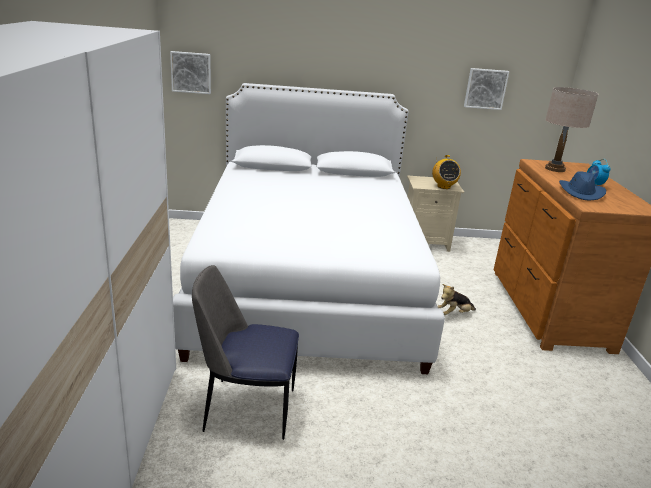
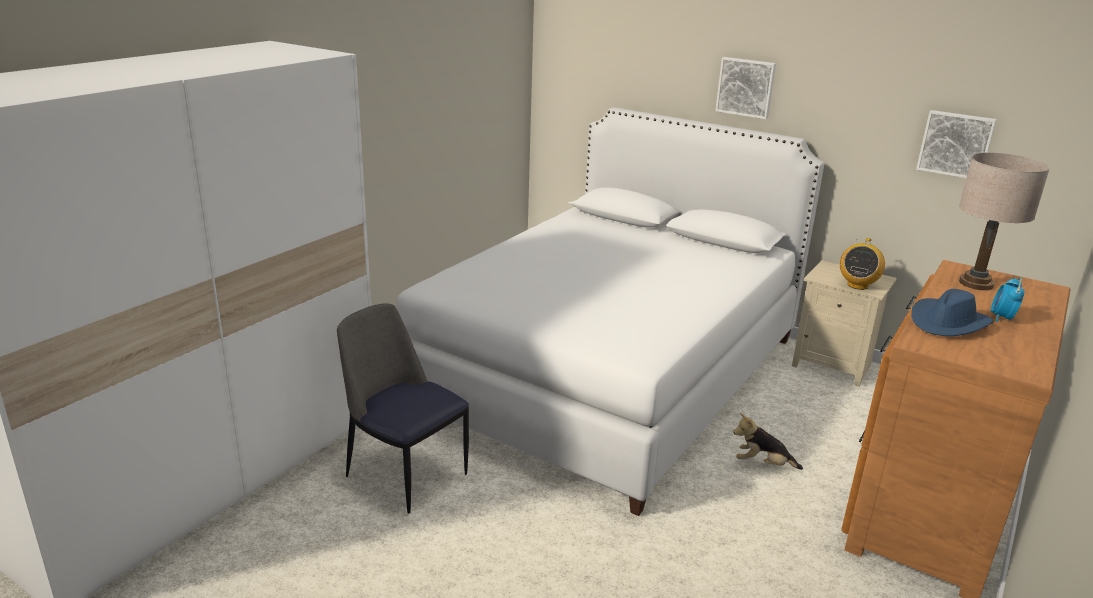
camera: 35 degrees right, 0 degrees up
(191, 72) = (561, 90): picture -> picture (746, 87)

